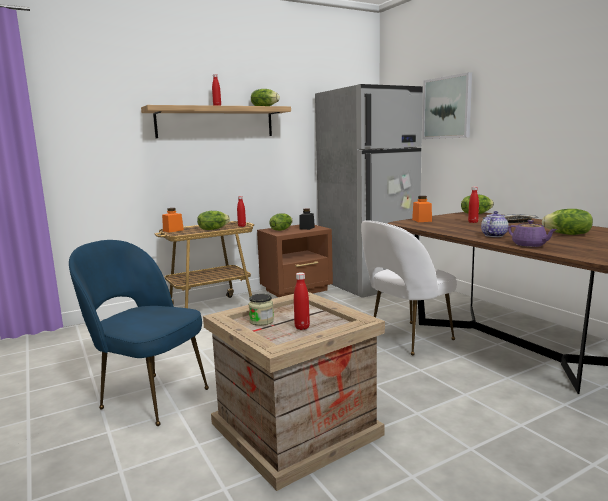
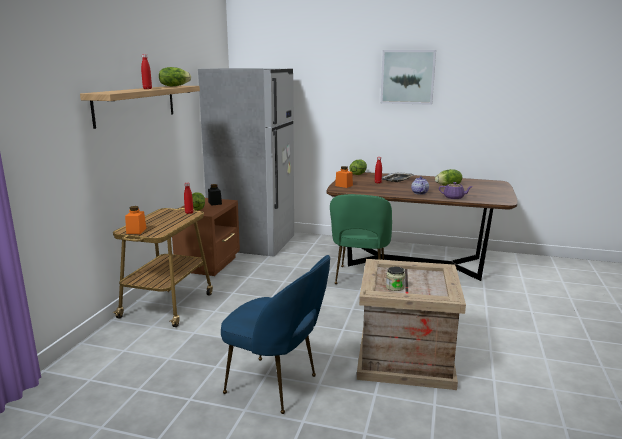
camera: 45 degrees left, 5 degrees up
(149, 396) = (277, 387): blue chair -> blue chair turned 135 degrees counterclockwise
(213, 229) = (172, 221): lettuce -> none
(302, 327) = (424, 283): red bottle -> none
(406, 339) = (359, 279): white chair -> green chair
(447, 107) = (312, 87): picture -> picture (407, 77)

